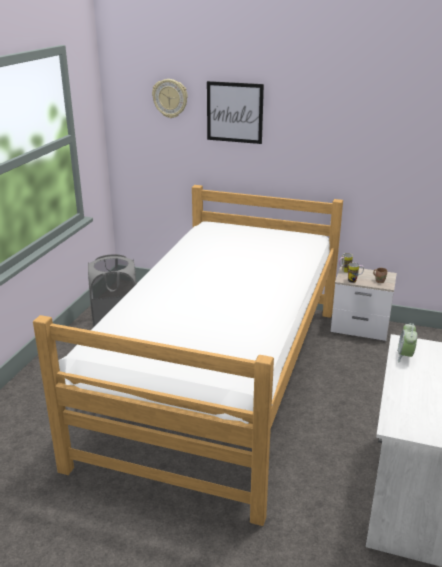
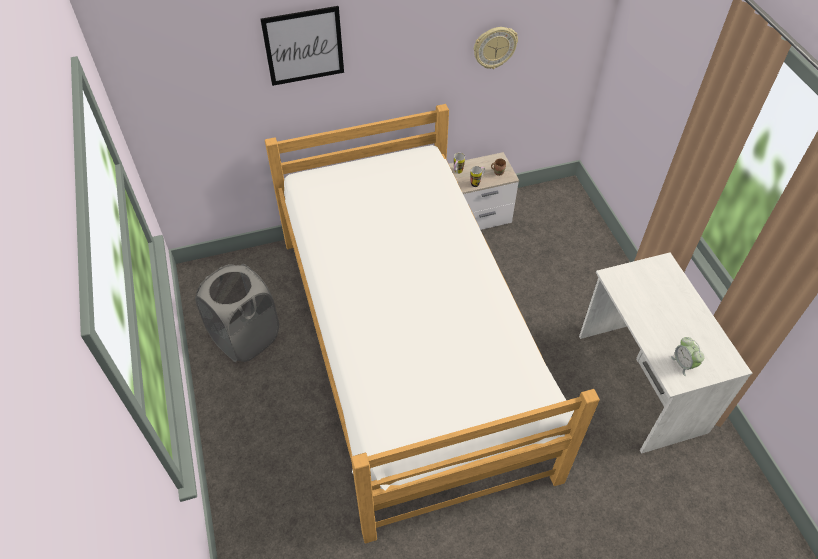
camera: 35 degrees left, 25 degrees up
(170, 98) = (209, 50): wall clock -> wall clock (494, 47)
(405, 356) = (626, 294): alarm clock -> alarm clock (683, 364)

